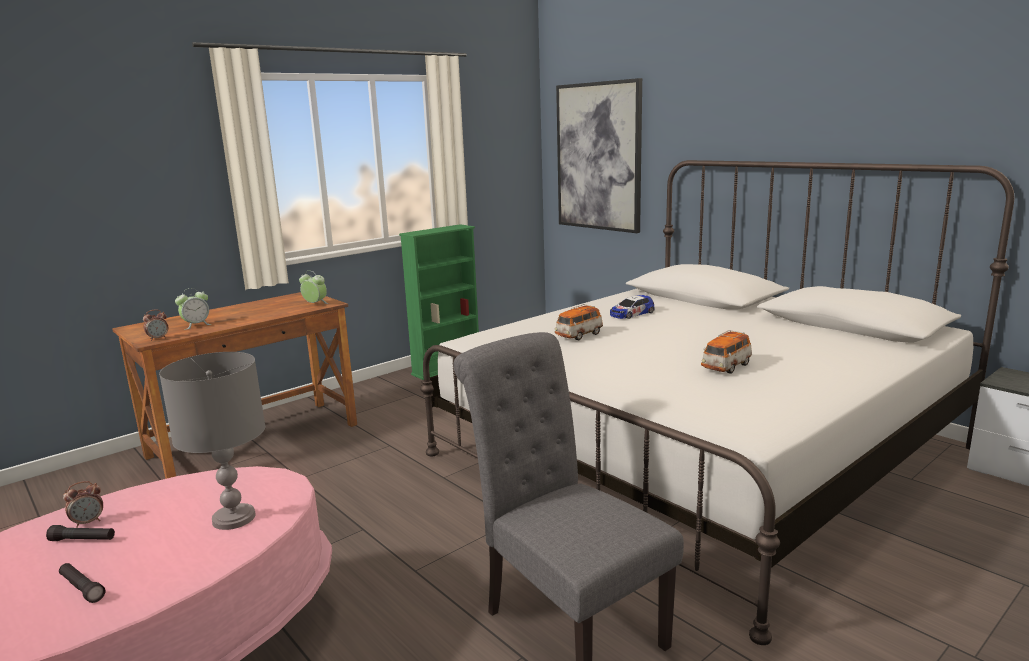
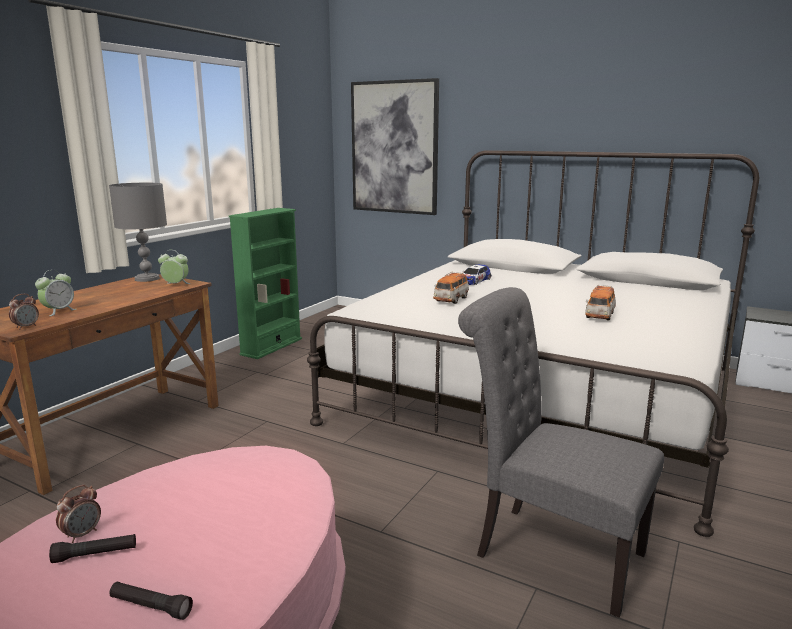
camera: 20 degrees left, 0 degrees up
(235, 518) = (261, 501): grey table lamp -> grey table lamp (147, 278)

